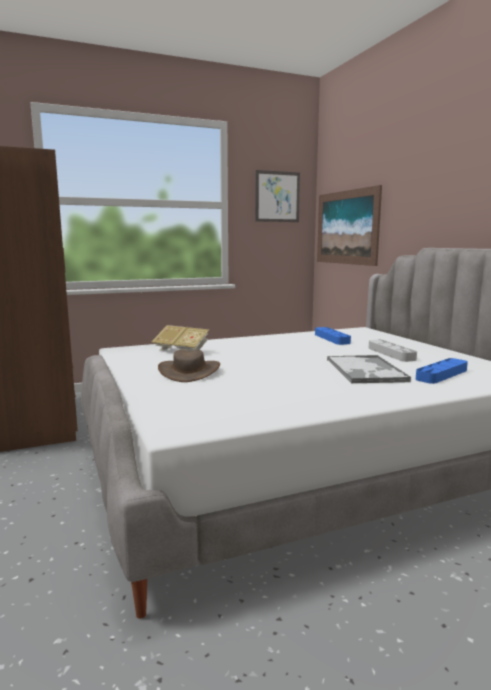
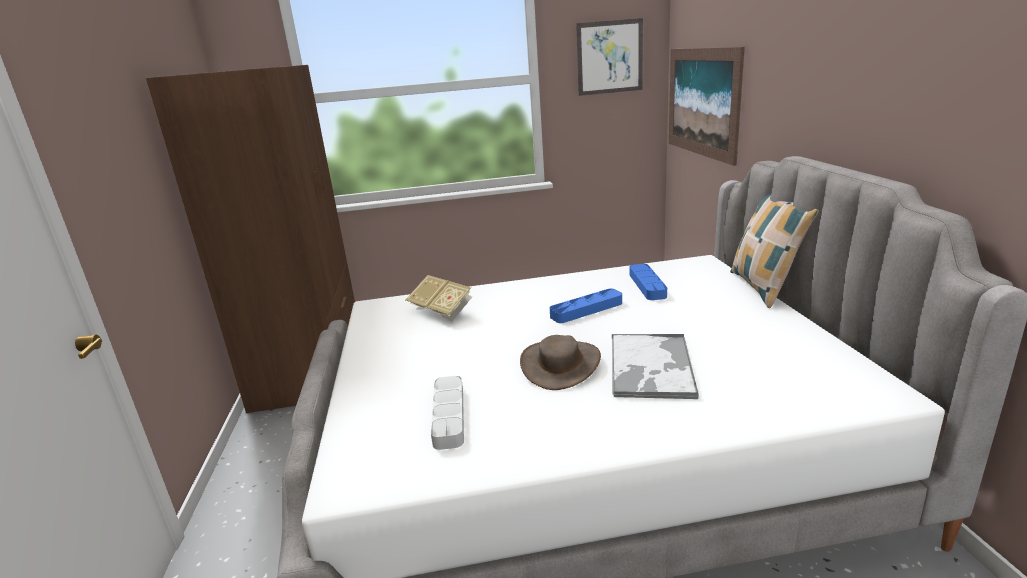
camera: 15 degrees right, 10 degrees up
(189, 371) = (427, 358): brown hat -> brown hat (561, 364)
(391, 353) = (710, 325): grey tray -> grey tray (449, 415)
(413, 339) = (764, 288): none -> pillow
(441, 374) = (754, 383): blue tray -> blue tray (586, 310)

